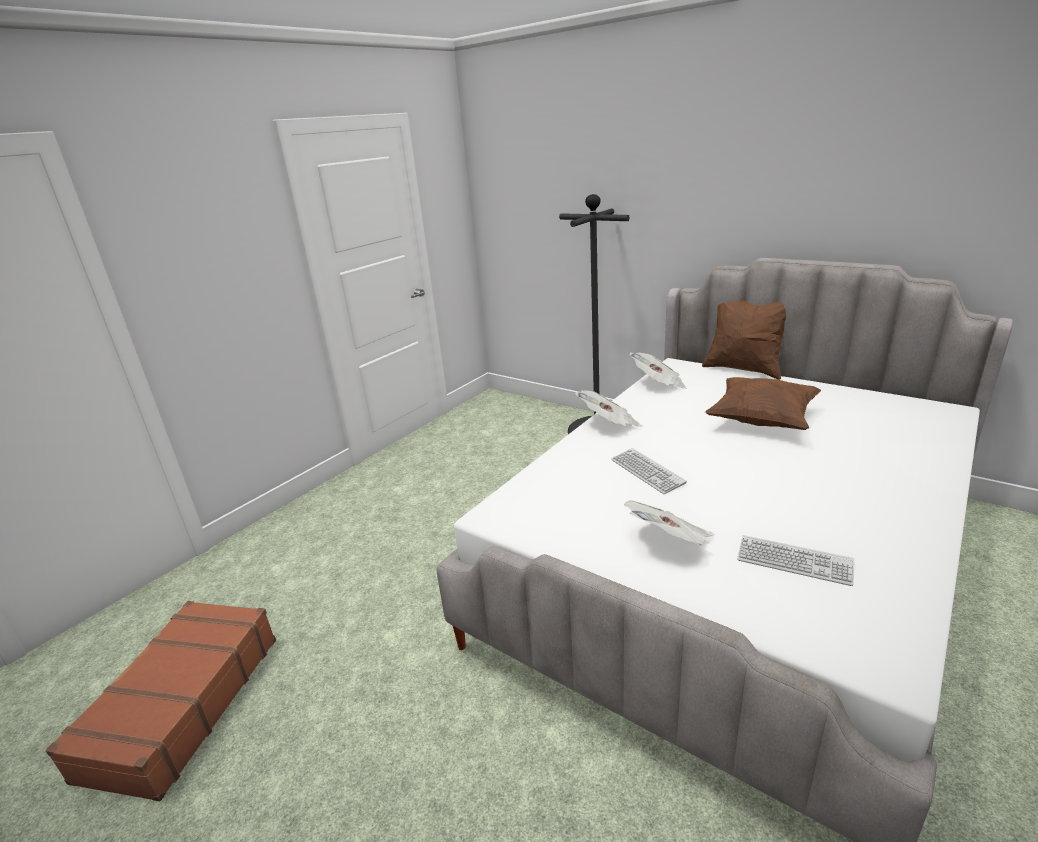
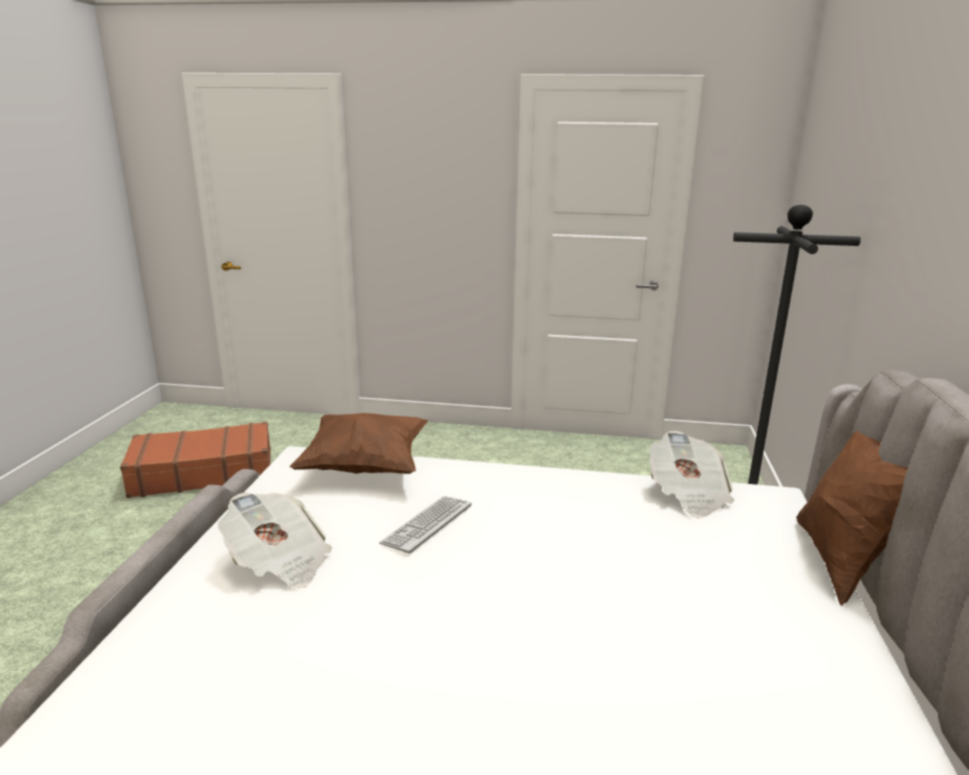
camera: 60 degrees right, 5 degrees down
(609, 424) = (532, 481): newspaper -> none
(761, 421) = (645, 599): brown pillow -> brown pillow (365, 466)
(794, 561) = (255, 659): keyboard -> none

